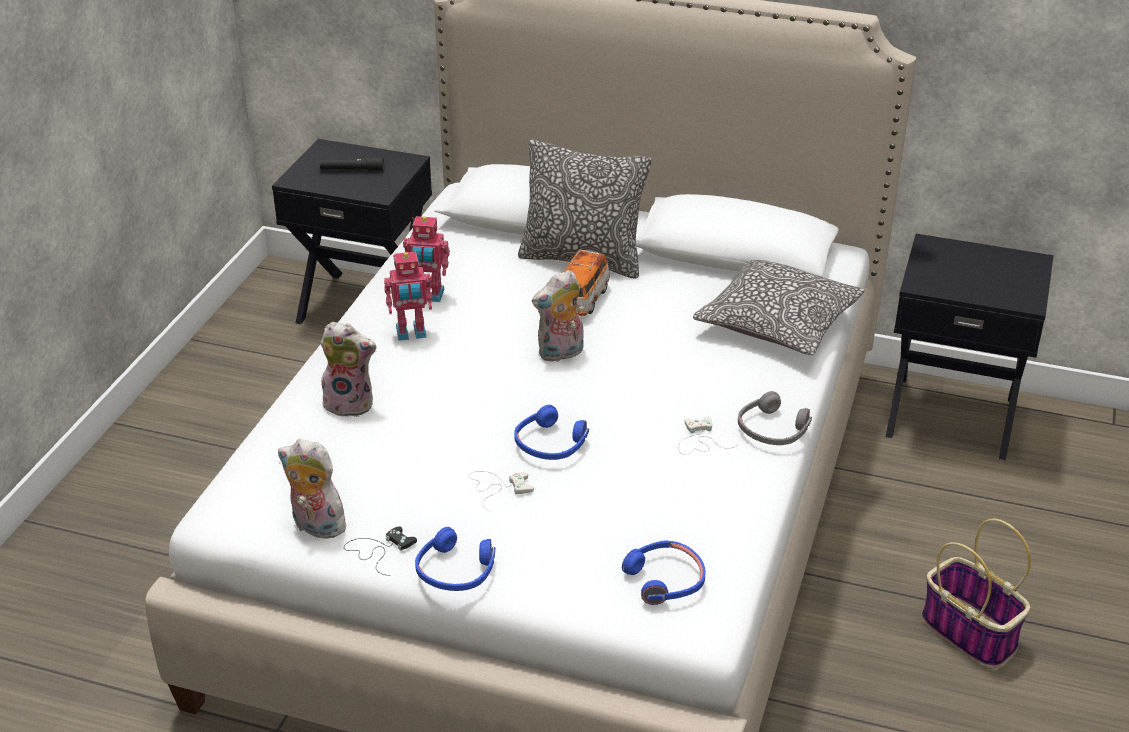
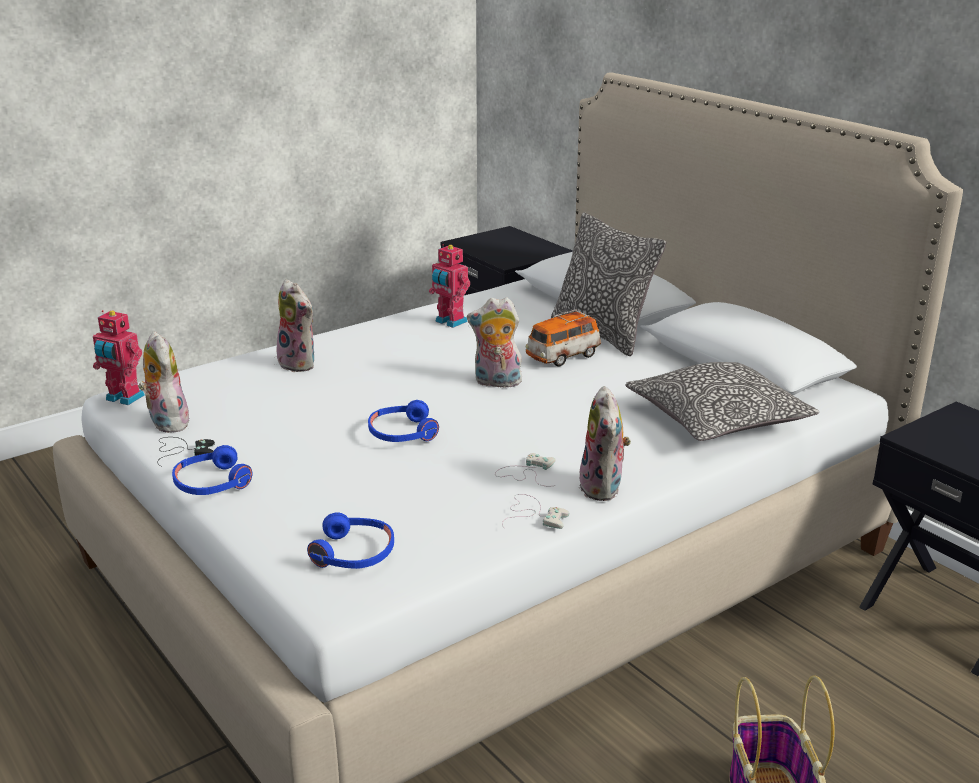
camera: 35 degrees right, 10 degrees down
(352, 169) = (507, 246): black flashlight -> none
(411, 333) = (404, 338): toy robot -> toy robot (123, 398)
(498, 487) = (321, 445): white game controller -> white game controller (533, 514)
(772, 430) = (604, 488): grey headphones -> plush toy

